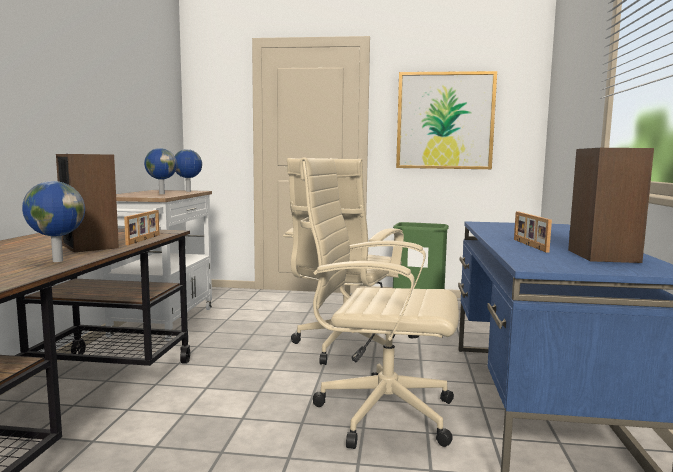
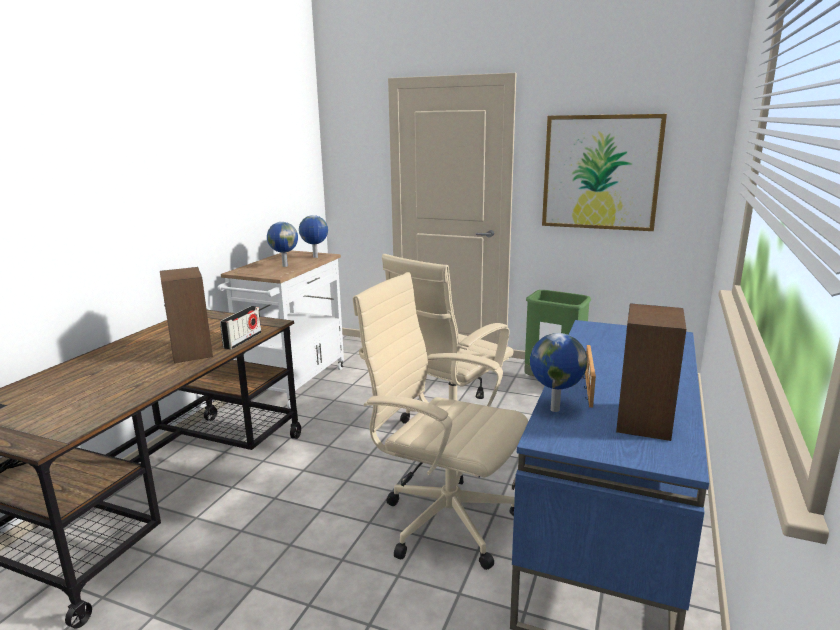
camera: 15 degrees right, 10 degrees up
(56, 261) = (153, 379): globe -> globe (553, 409)
(144, 239) = (243, 340): picture frame -> radio

